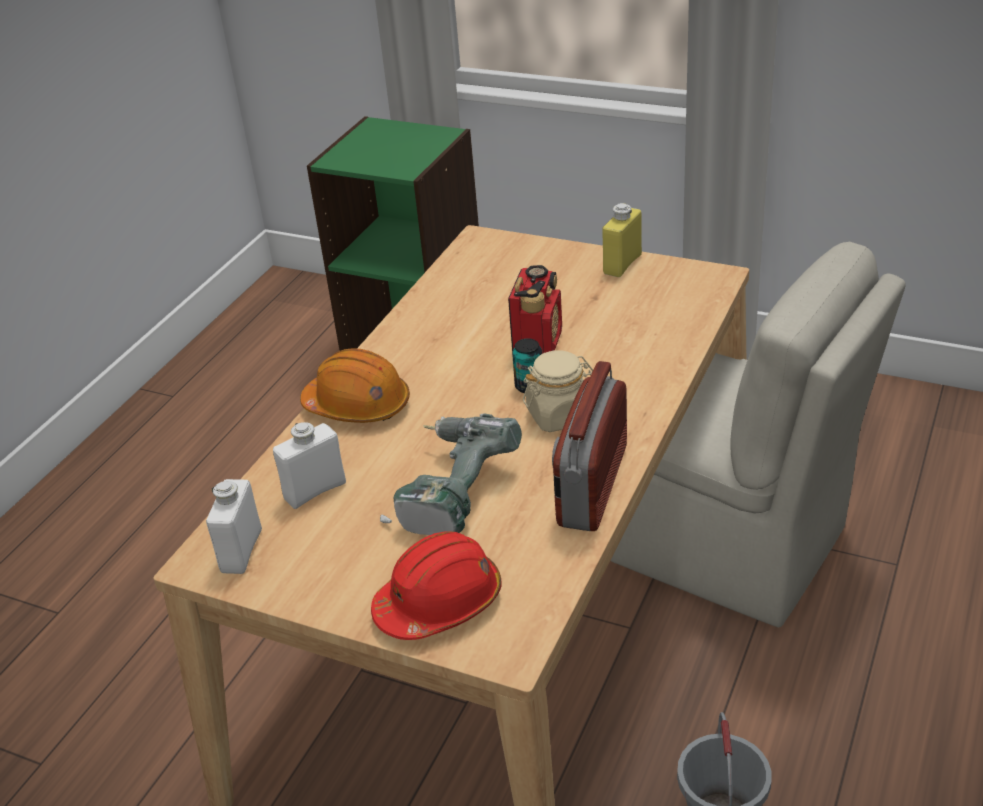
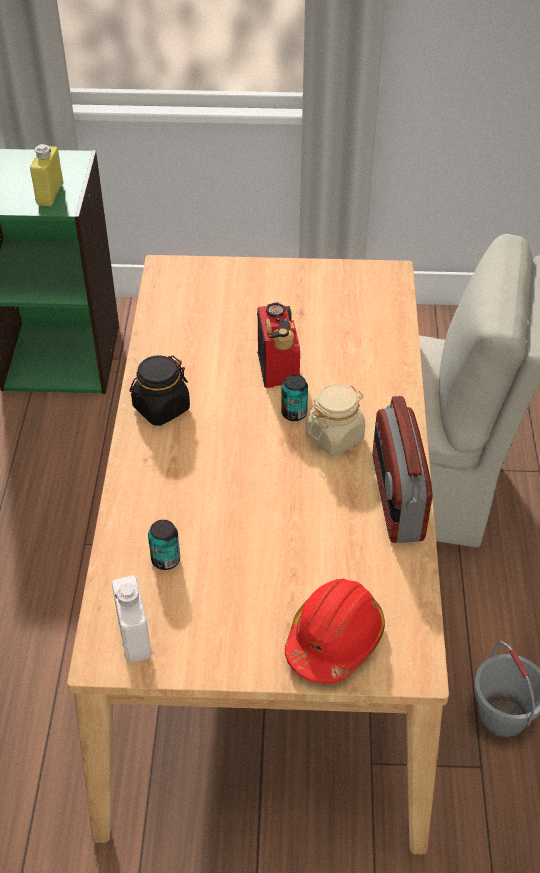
camera: 25 degrees left, 10 degrees up
(315, 491) = (165, 560): white bottle -> can
(358, 406) = (154, 465): orange hard hat -> none
(396, 358) = (161, 408): none -> black jar
(449, 492) = (284, 532): power drill -> none
(622, 264) = (306, 274): yellow bottle -> yellow bottle (50, 194)

